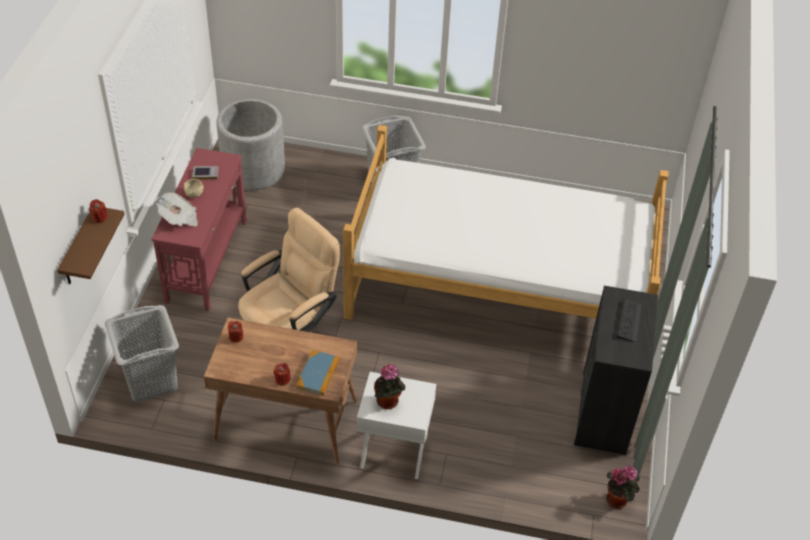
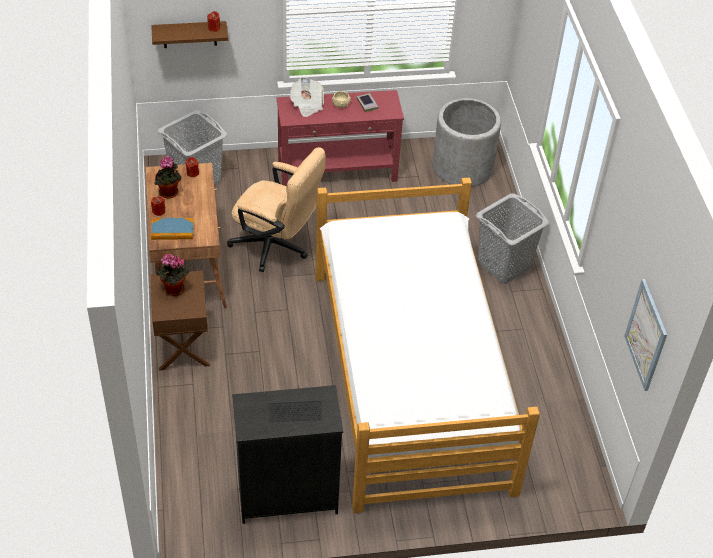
camera: 70 degrees right, 0 degrees up
(394, 451) = (182, 347): white nightstand -> brown nightstand
(619, 499) = (187, 527): potted plant -> potted plant (169, 193)
(656, 64) = (646, 335): none -> picture

